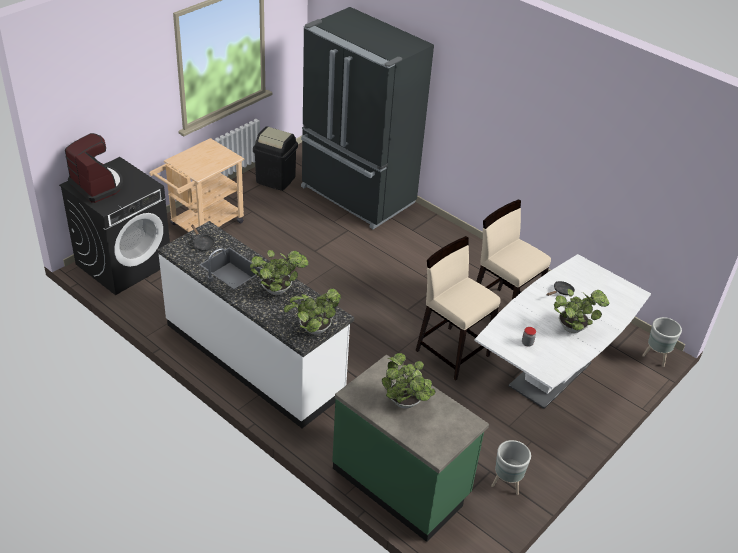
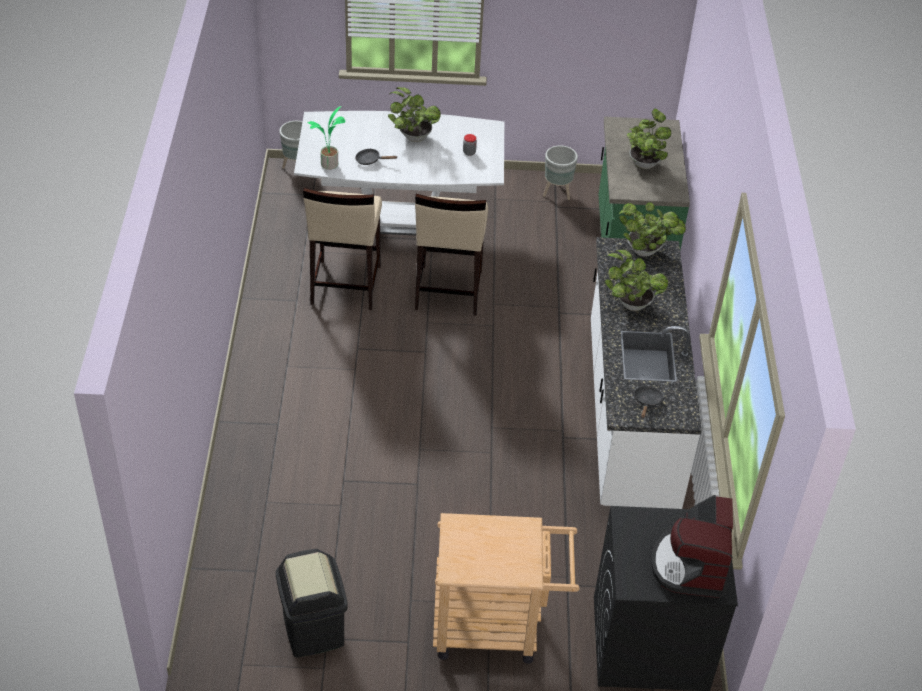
camera: 130 degrees left, 5 degrees up
(357, 196) = (260, 518): black fridge -> none
(572, 271) = (329, 165): none -> potted plant

